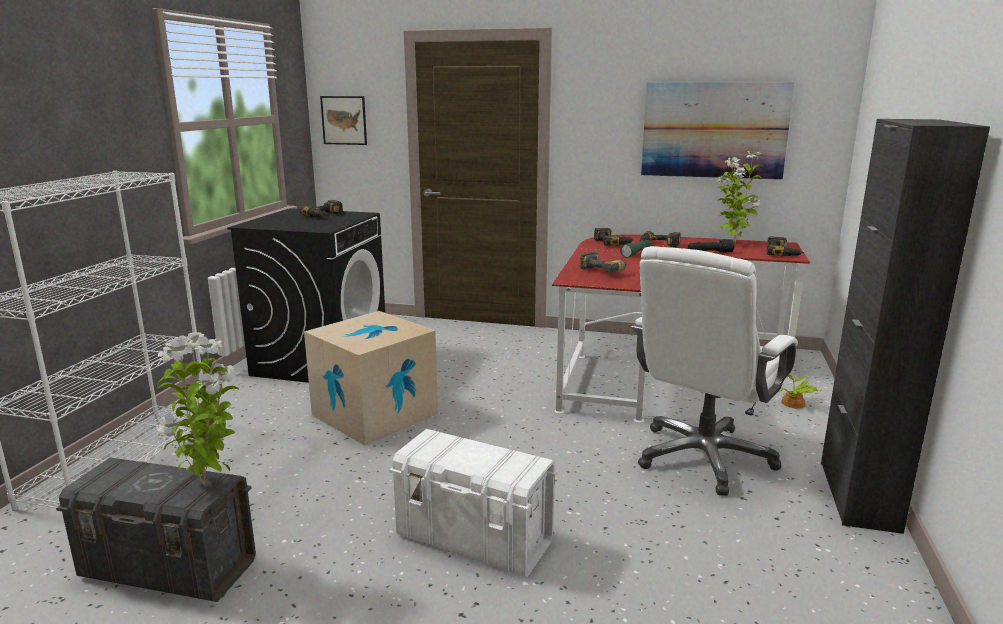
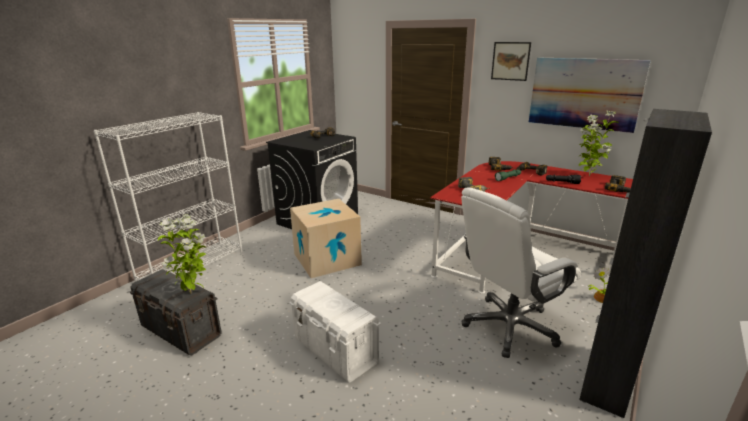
camera: 20 degrees right, 5 degrees up
(344, 120) = (351, 76): picture -> picture (510, 61)

